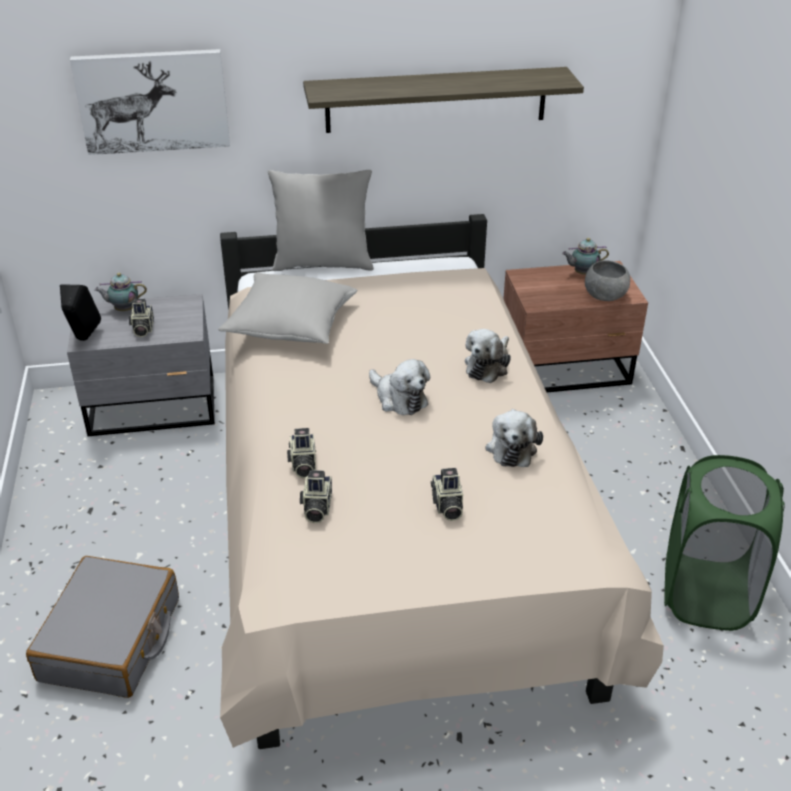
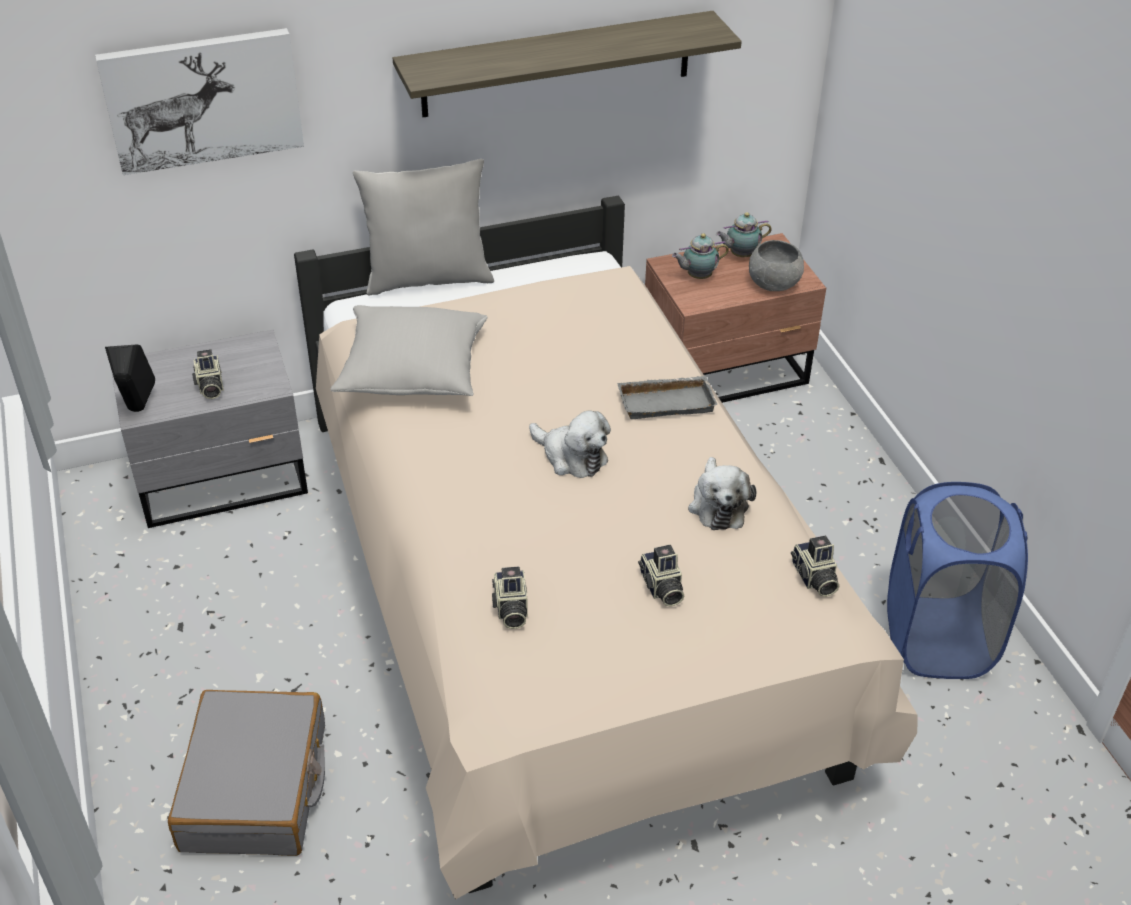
camera: 10 degrees left, 5 degrees up
(123, 309) = (177, 362): teapot -> teapot (697, 276)
(302, 465) = (479, 556): camera -> camera (814, 578)
(488, 366) = (666, 401): plush toy -> grey tray
(706, 594) = (938, 638): green laundry basket -> blue laundry basket

